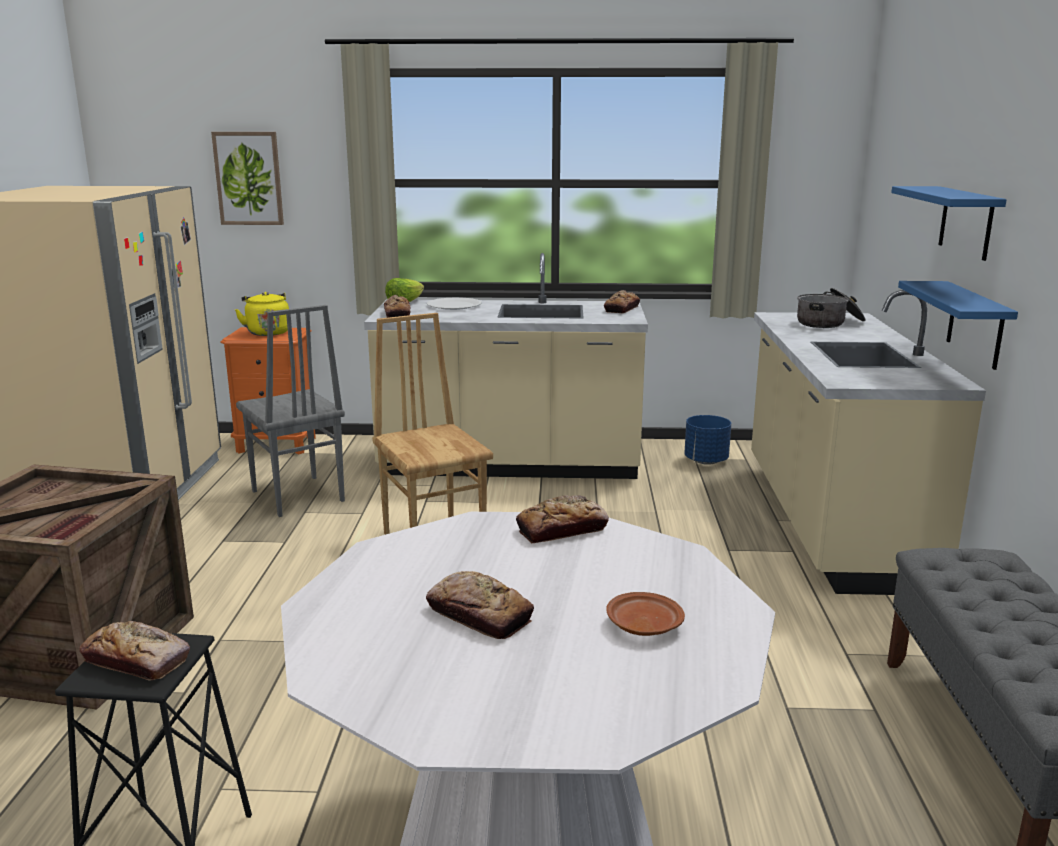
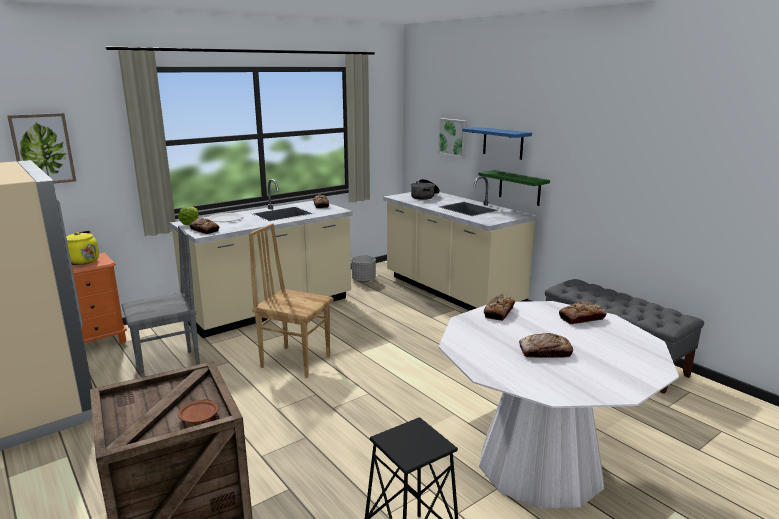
camera: 40 degrees left, 0 degrees up
(137, 660) = (413, 442): bread -> bread (581, 318)
(296, 497) = (169, 367): grey chair -> grey chair turned 45 degrees counterclockwise
(643, 625) = (595, 333): brown plate -> brown plate (198, 417)
(706, 461) = (364, 280): blue planter -> grey planter
(910, 208) = (453, 137): none -> picture
(975, 325) = (519, 188): blue shelf -> green shelf

